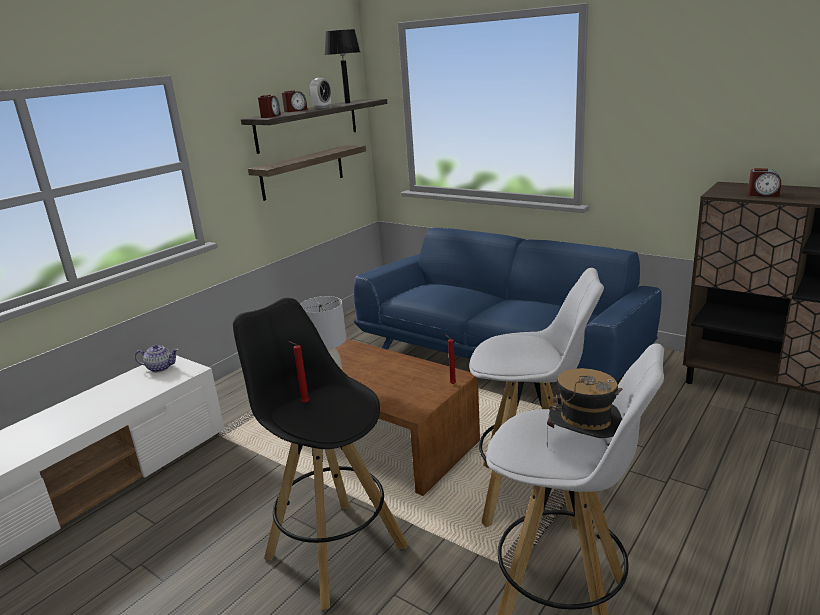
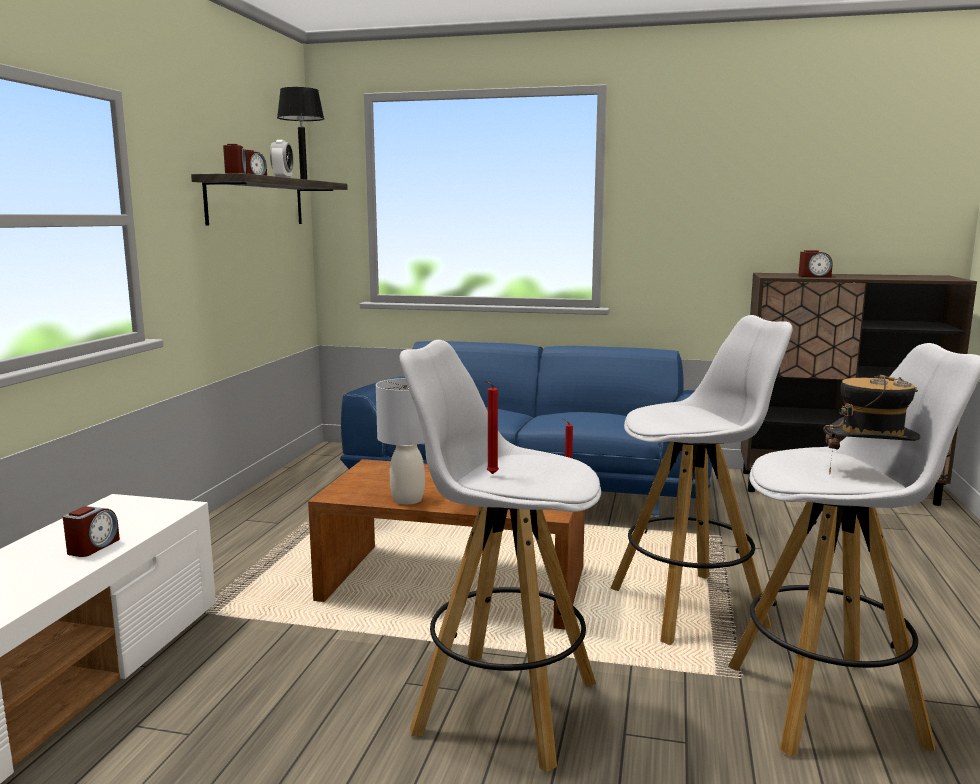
camera: 25 degrees left, 10 degrees down
(125, 398) = (93, 547): none -> alarm clock
(160, 368) = (118, 510): teapot -> none
(303, 172) = (250, 262): shelf -> none
(334, 550) = (503, 706): black stool -> white stool

